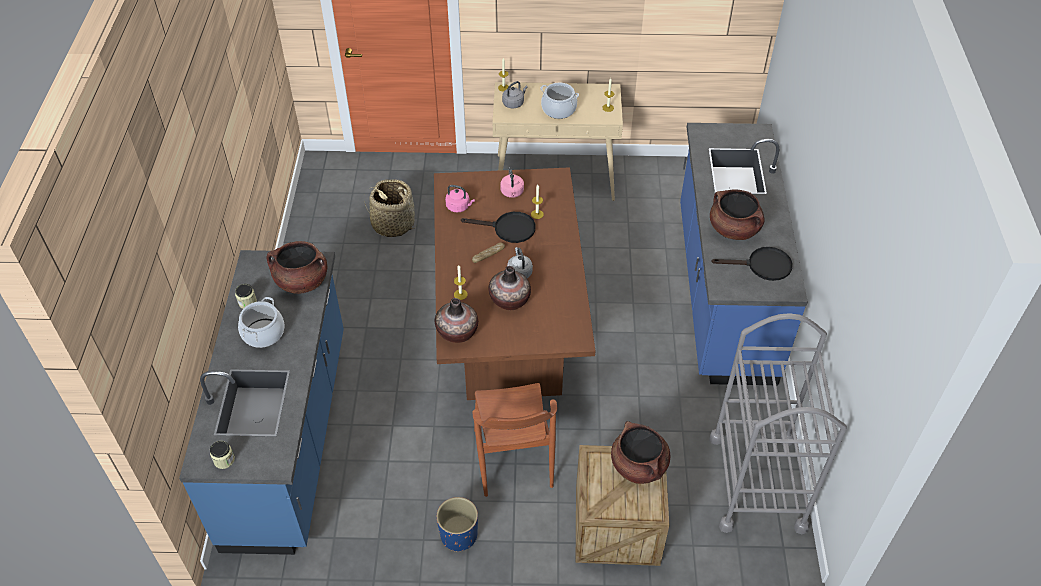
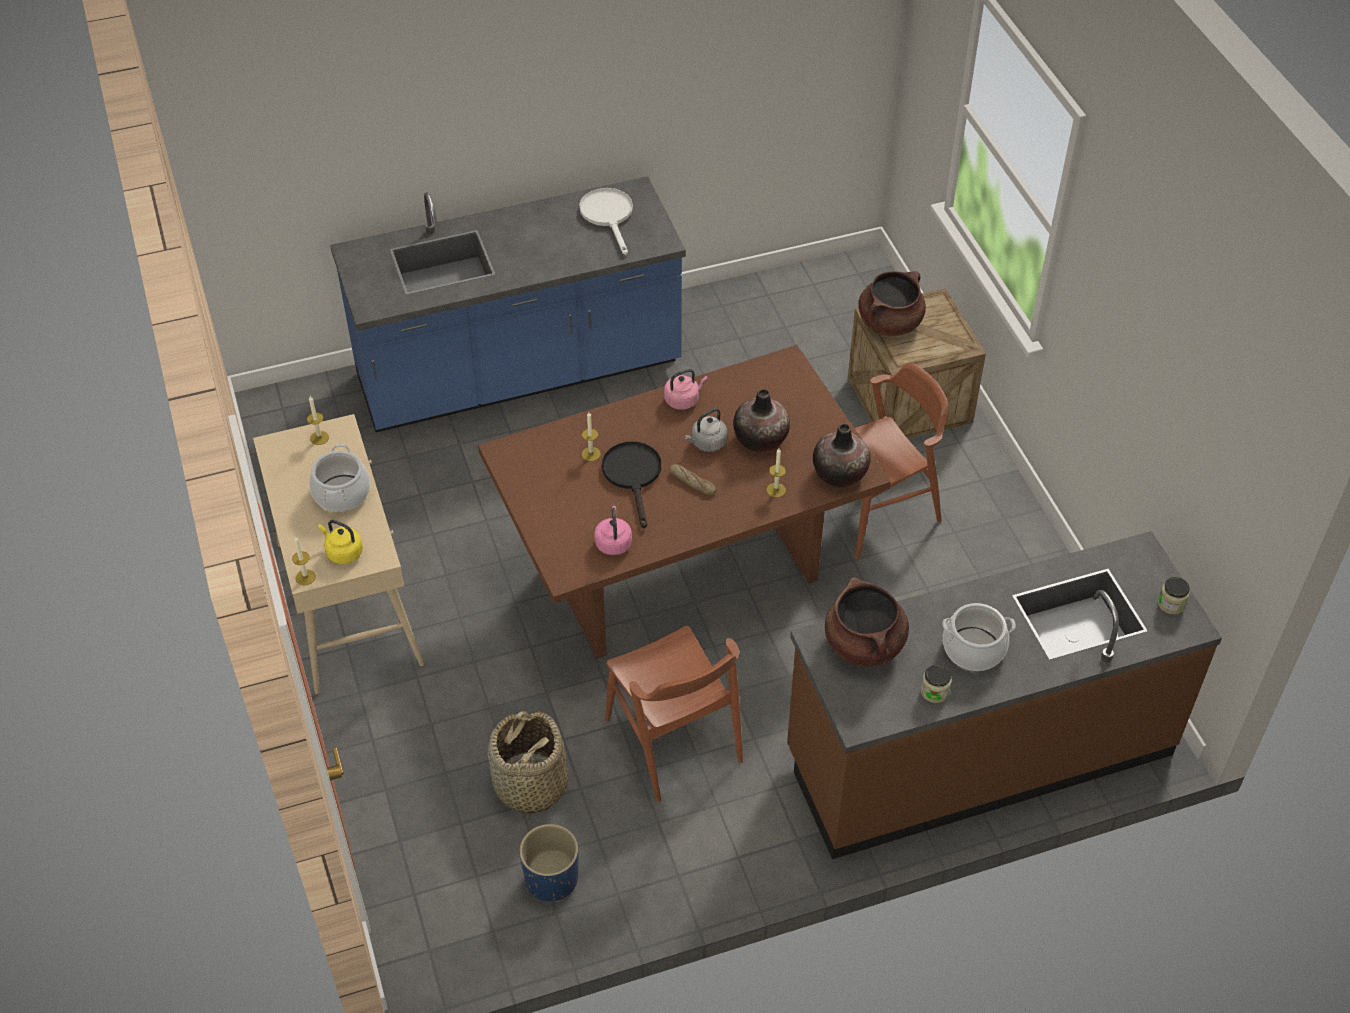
camera: 110 degrees left, 0 degrees up
(289, 437) = (978, 752): blue counter -> brown counter
(386, 290) = (673, 740): none -> brown chair
(459, 535) = (1004, 529): blue planter -> blue planter (552, 879)
(512, 193) = (559, 492): pink kettle -> pink kettle (683, 400)
(514, 103) = (343, 552): grey kettle -> yellow kettle
(734, 229) = (556, 247): brown cooking pot -> none
(757, 482) = (791, 302): grey cart -> none
(762, 266) = (609, 216): black frying pan -> white frying pan

